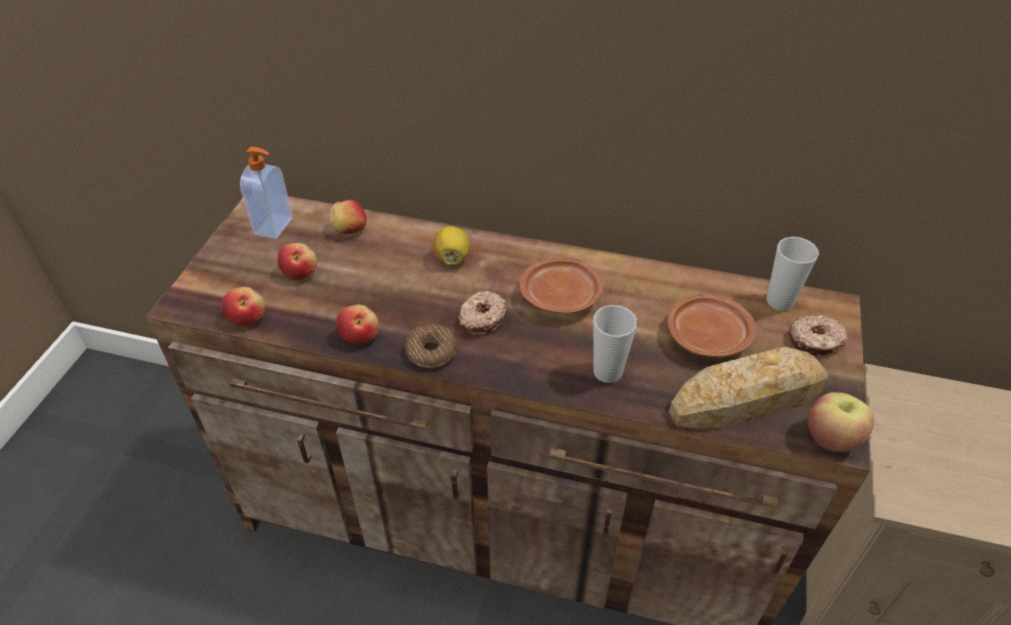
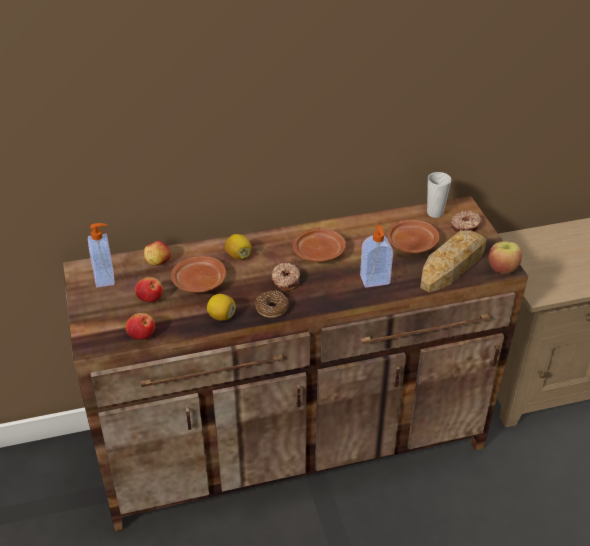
camera: 30 degrees left, 5 degrees down
(359, 335) = (221, 316): apple -> lemon
(373, 276) = (199, 282): none -> brown plate
(607, 372) = (375, 281): cup -> soap dispenser

